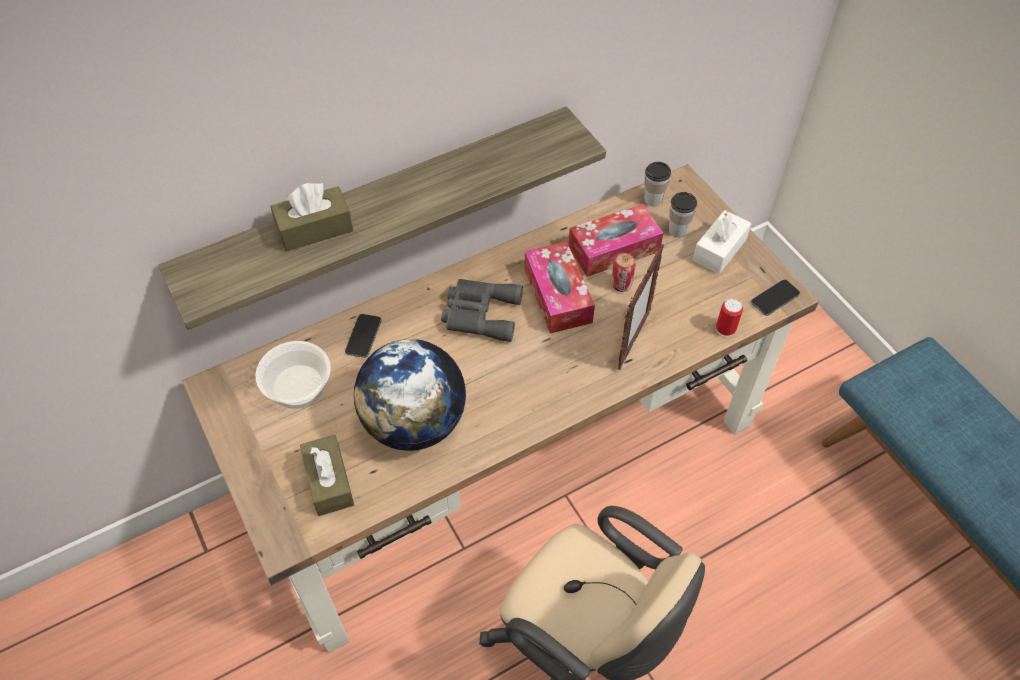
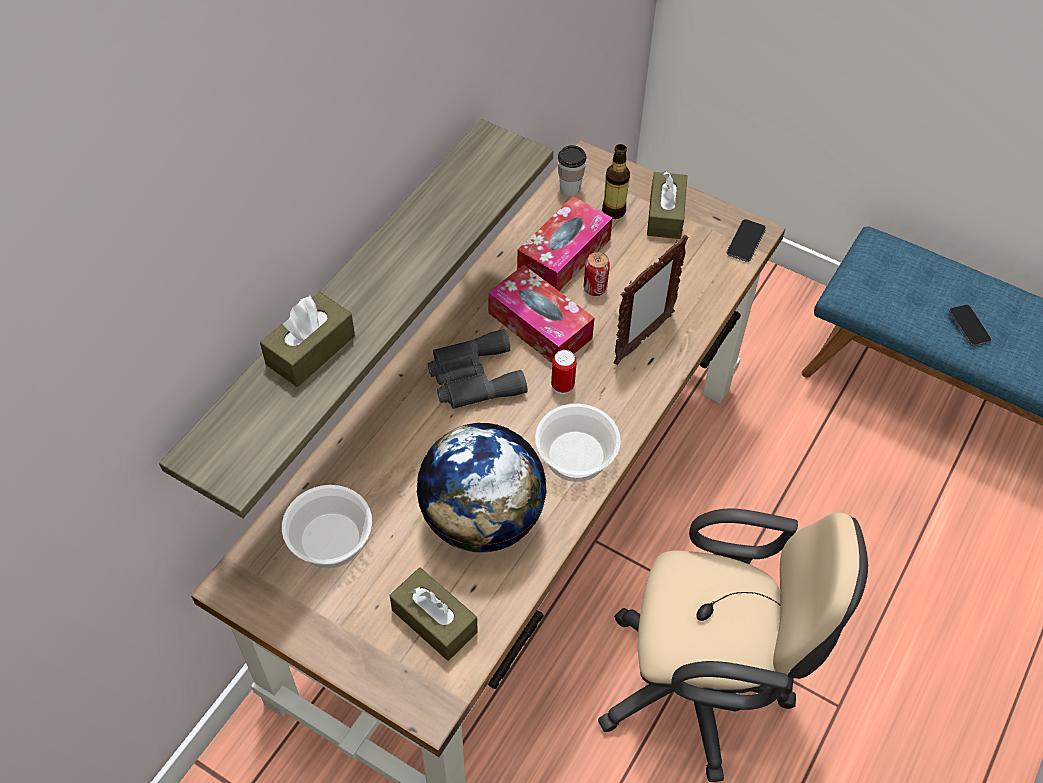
camera: 30 degrees left, 0 degrees up
(363, 336) = (366, 455): phone -> phone (969, 326)
(518, 407) = (576, 455): none -> bowl
(633, 341) = (642, 339): picture frame -> picture frame turned 45 degrees clockwise
(677, 230) = (613, 211): cup -> bottle
(719, 250) = (665, 214): white tissue box -> brown tissue box
(725, 329) = (720, 290): can -> can (562, 385)

